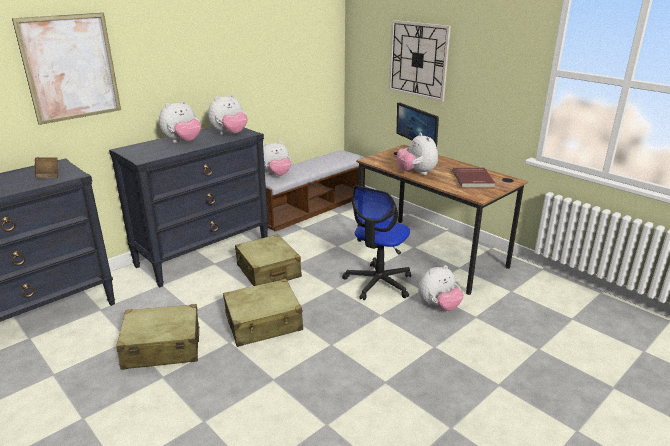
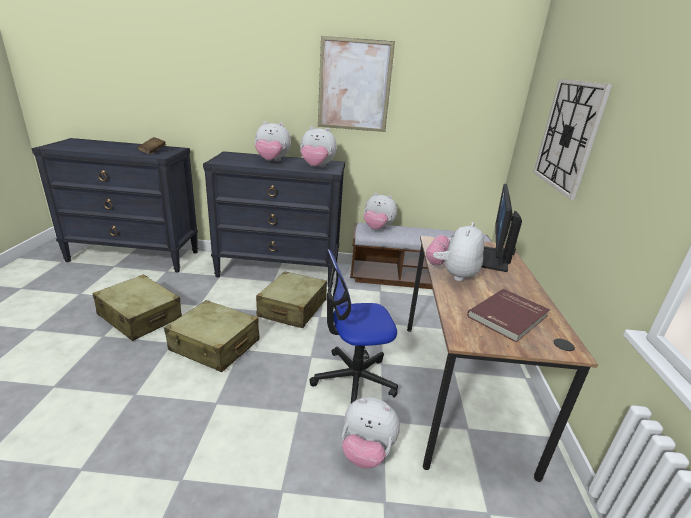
camera: 45 degrees right, 0 degrees up
(71, 68) = (203, 74): picture -> picture (354, 85)

